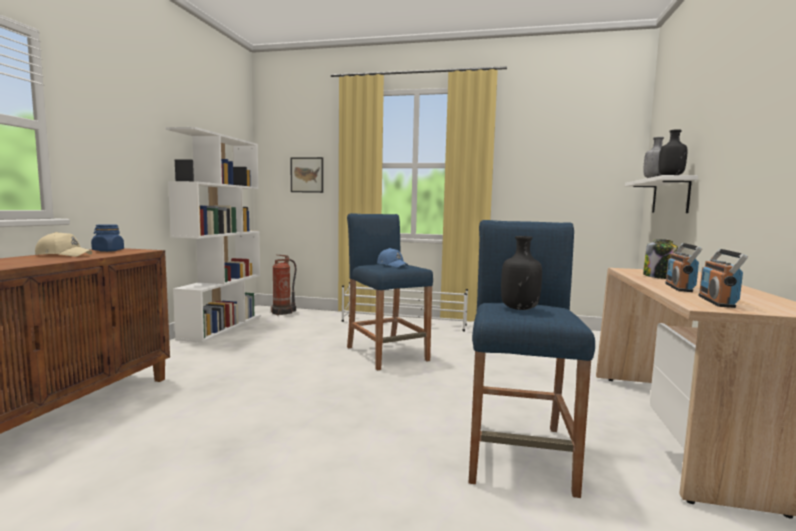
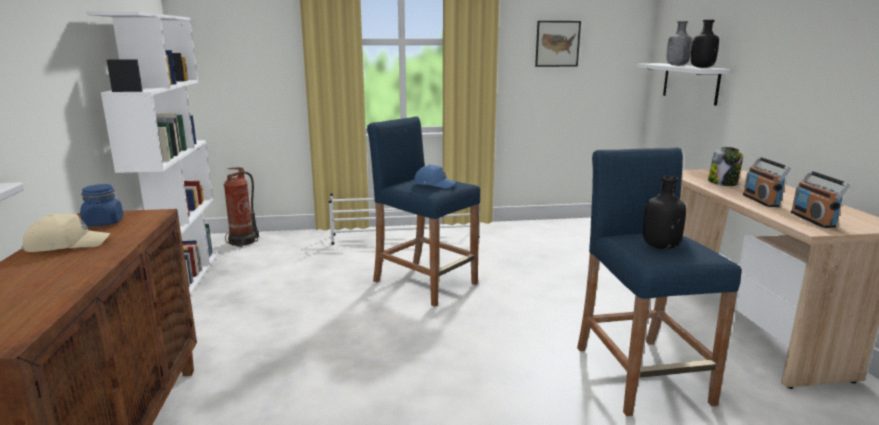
camera: 20 degrees left, 10 degrees up
(307, 175) = (253, 55): picture -> picture (557, 43)

